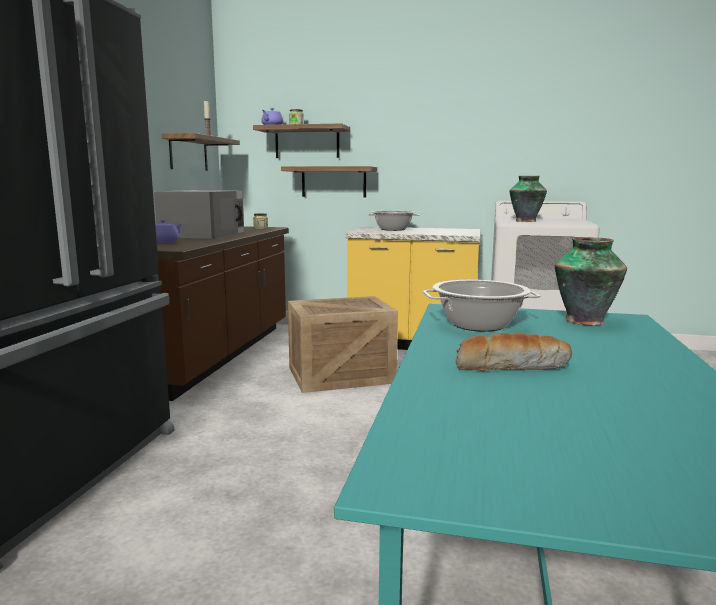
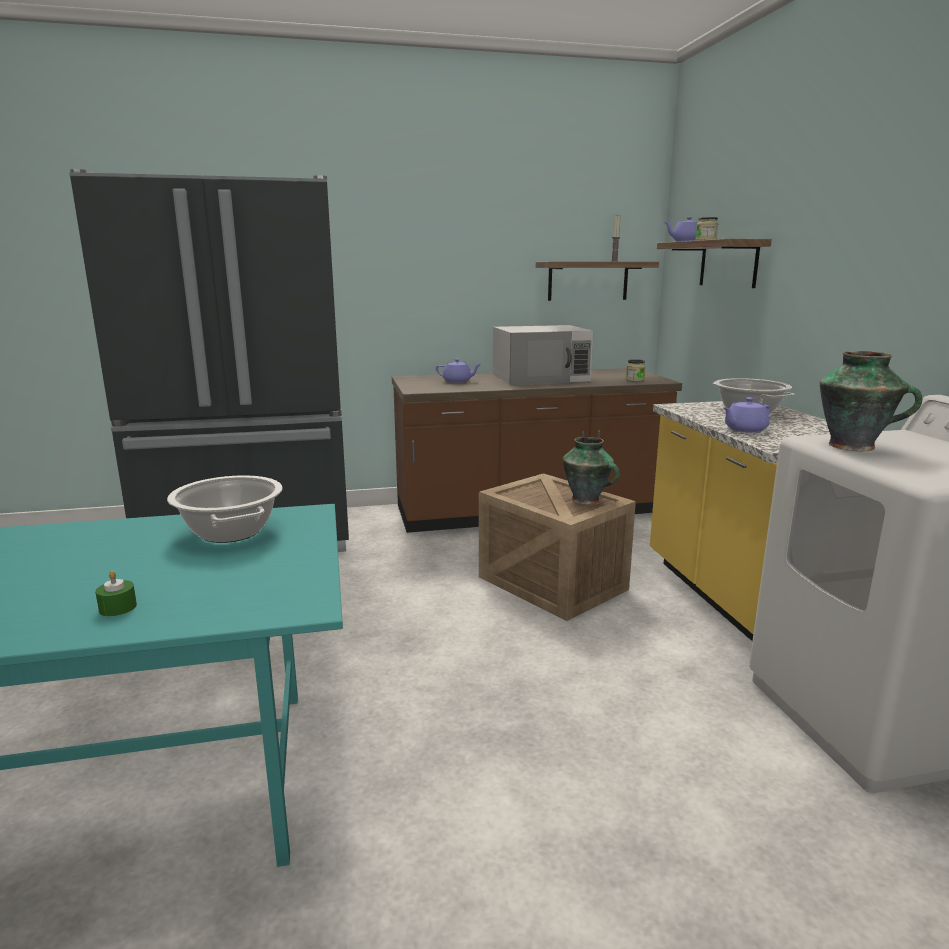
camera: 65 degrees right, 5 degrees up
(333, 182) = (745, 325): shelf -> none
(430, 233) = (744, 430): none -> purple teapot
(512, 366) = (67, 556): bread -> none
(586, 321) = (273, 580): vase -> vase (587, 500)
(633, 351) = (118, 608): none -> green candle

